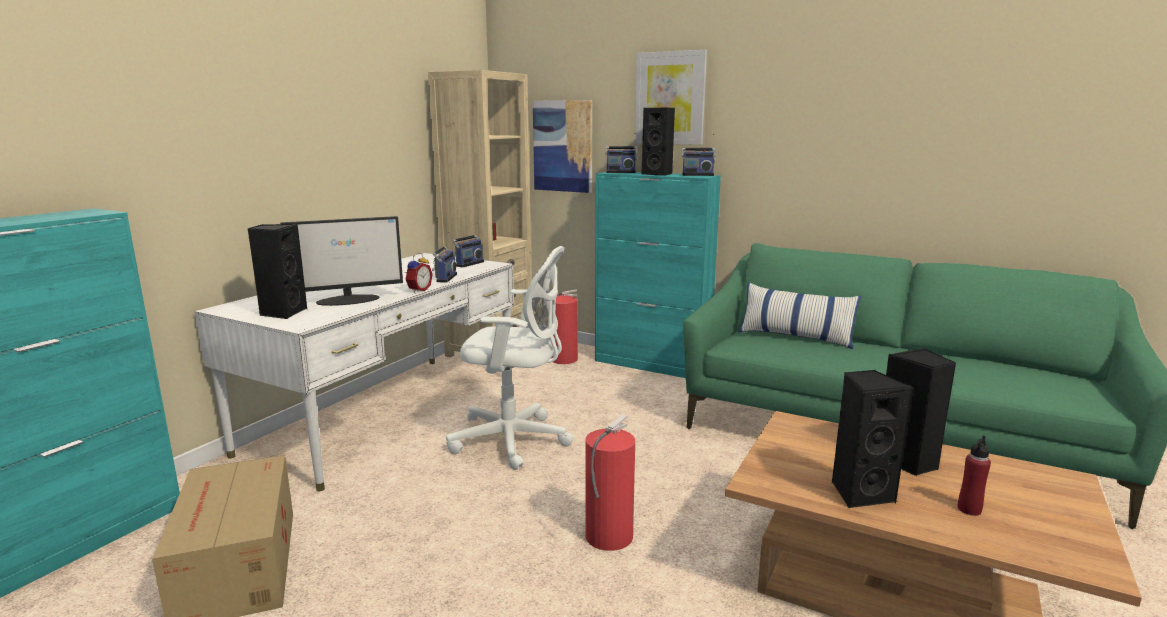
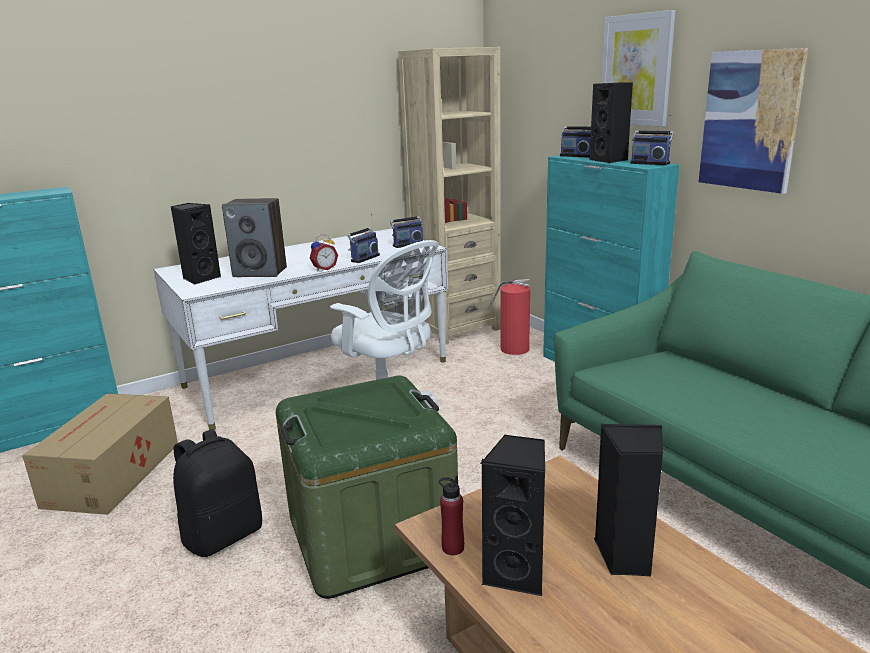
camera: 30 degrees right, 5 degrees up
(349, 300) = (260, 272): monitor -> speaker
(455, 582) = (223, 535): none -> black backpack
(563, 146) = (539, 123): picture -> picture (750, 120)
(607, 537) = (371, 536): fire extinguisher -> green storage box
(795, 337) = (703, 372): pillow -> none
(969, 509) = (616, 635): red bottle -> red bottle (453, 548)

